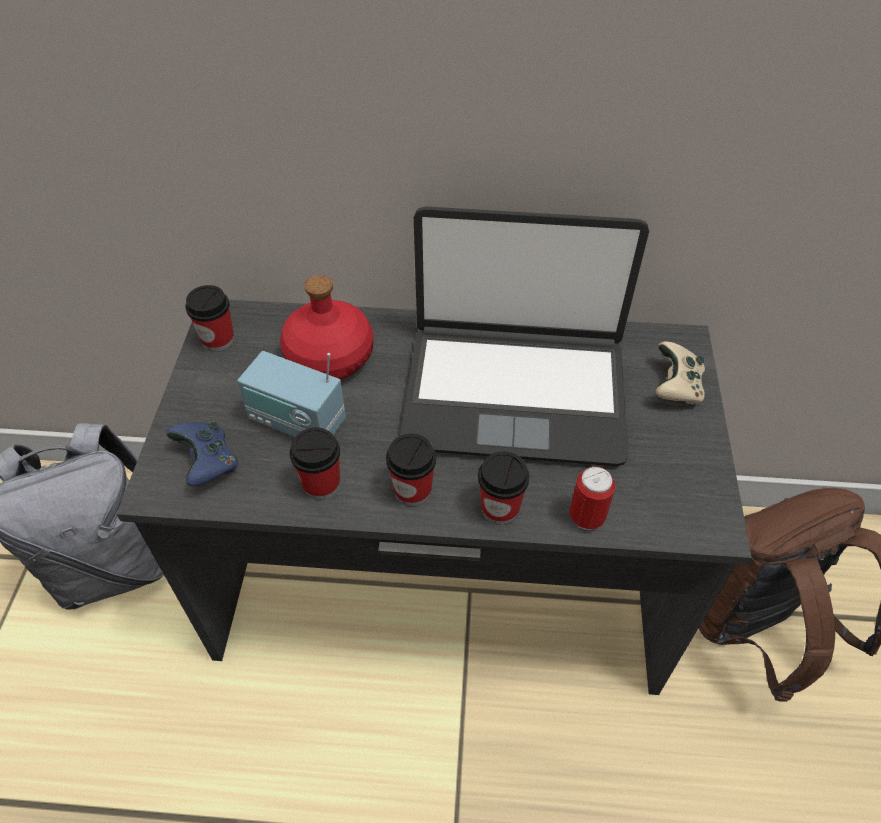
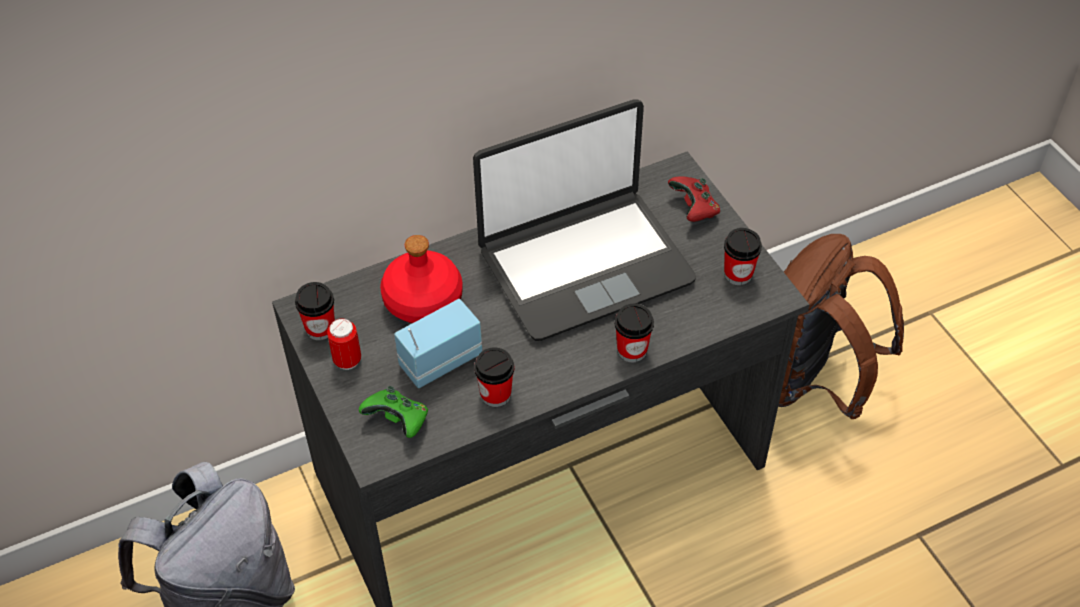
camera: 30 degrees left, 0 degrees up
(208, 463) = (398, 421): blue game controller -> green game controller
(297, 422) = (440, 360): radio -> radio turned 150 degrees clockwise
(412, 491) = (563, 367): cup -> cup (738, 274)
(586, 517) = (692, 328): can -> can (347, 360)
(676, 387) = (694, 209): beige game controller -> red game controller

